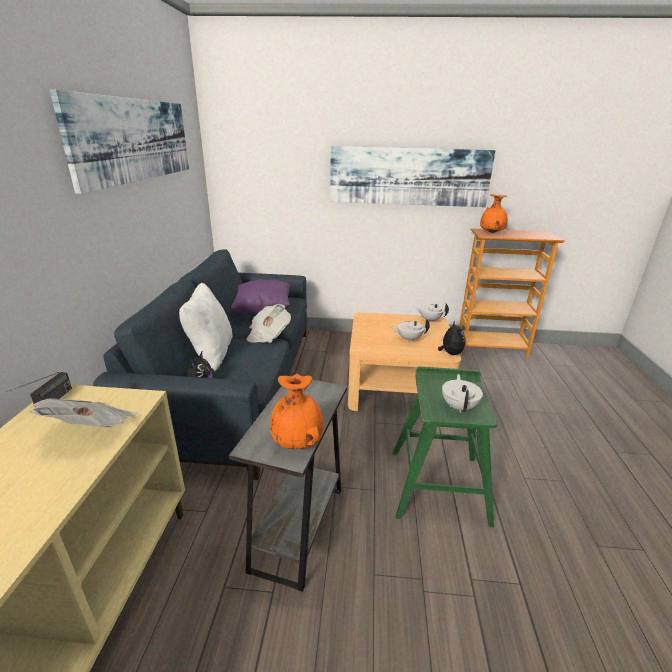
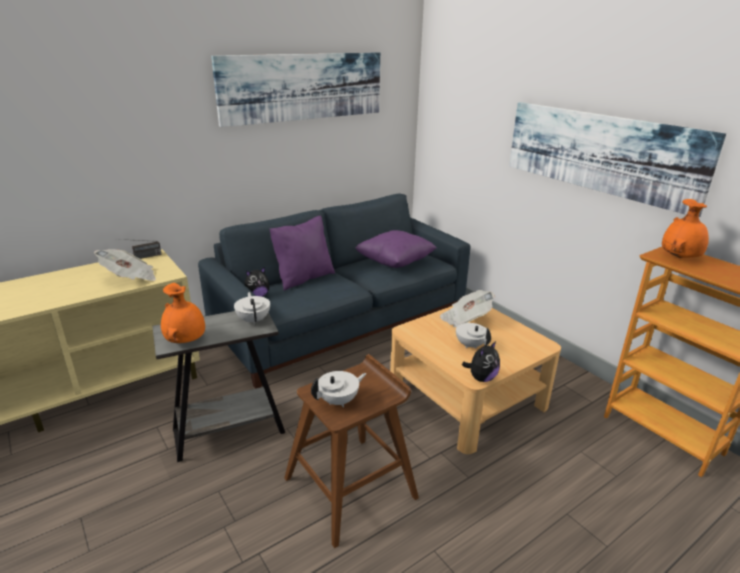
camera: 50 degrees right, 0 degrees up
(211, 353) = (303, 278): white pillow -> purple pillow
(268, 335) = (359, 282): newspaper -> newspaper (465, 320)
(429, 320) = (535, 341): white teapot -> white teapot (254, 320)
(438, 485) = (351, 487): green stool -> brown stool

